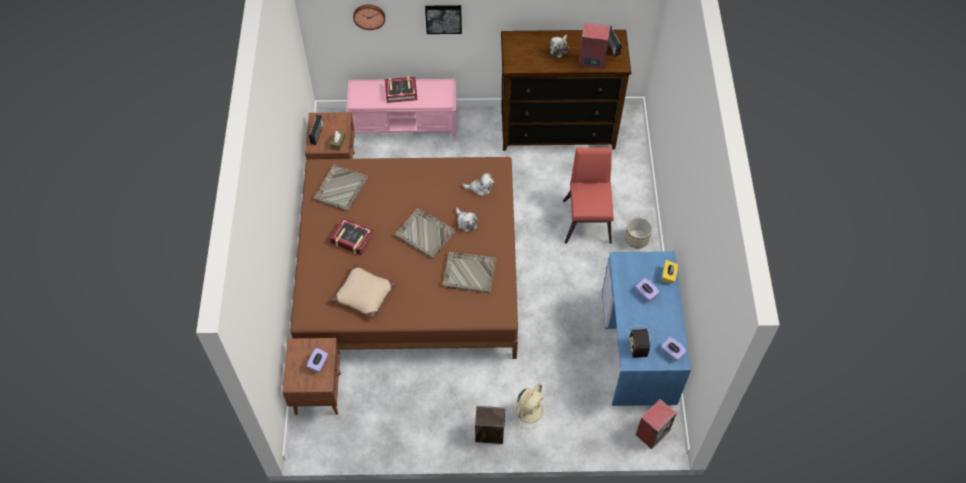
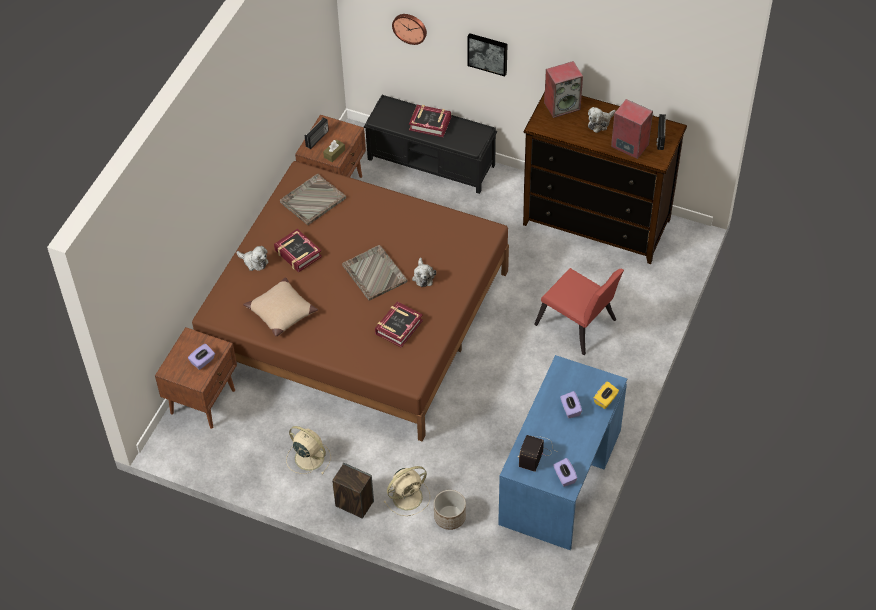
camera: 25 degrees right, 5 degrees down
(405, 123) = (432, 162): pink bench -> black bench
(431, 408) = (308, 457): none -> beige fan
(469, 273) = (398, 327): grey tray -> book
(480, 188) = (457, 247): plush toy -> plush toy (254, 262)
(587, 218) = (578, 326): red chair -> red chair turned 105 degrees clockwise
(637, 239) = (621, 366): planter -> planter (450, 517)
(652, 432) = (527, 567): speaker -> speaker (562, 106)

